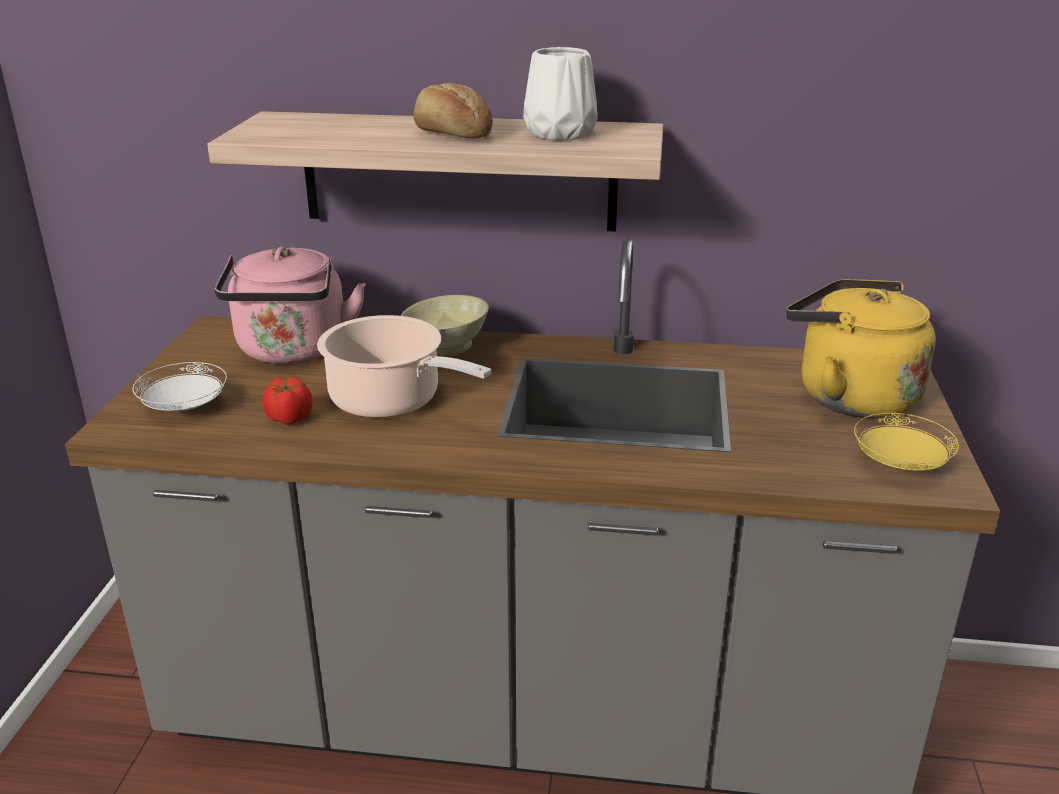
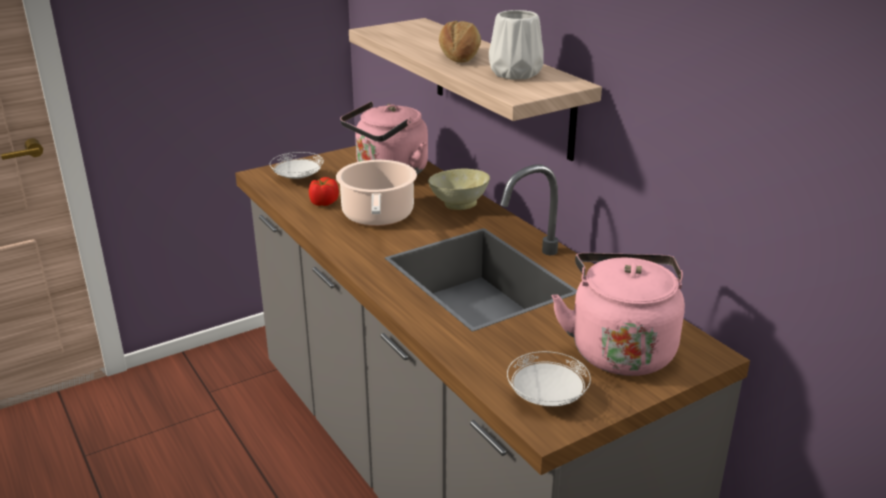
camera: 50 degrees right, 0 degrees up
(849, 396) = (620, 349): yellow kettle -> pink kettle
(899, 465) = (547, 397): yellow plate -> white plate

